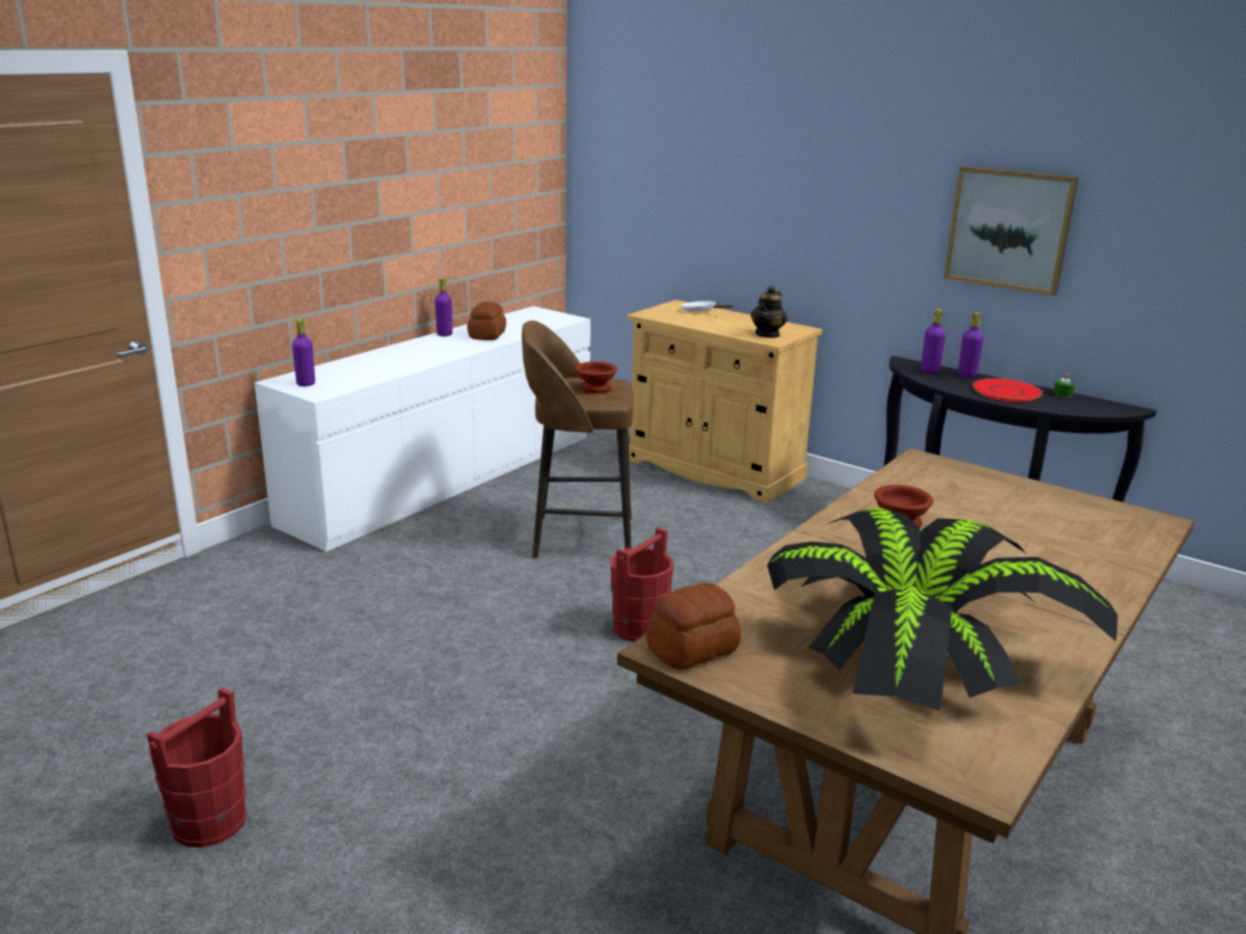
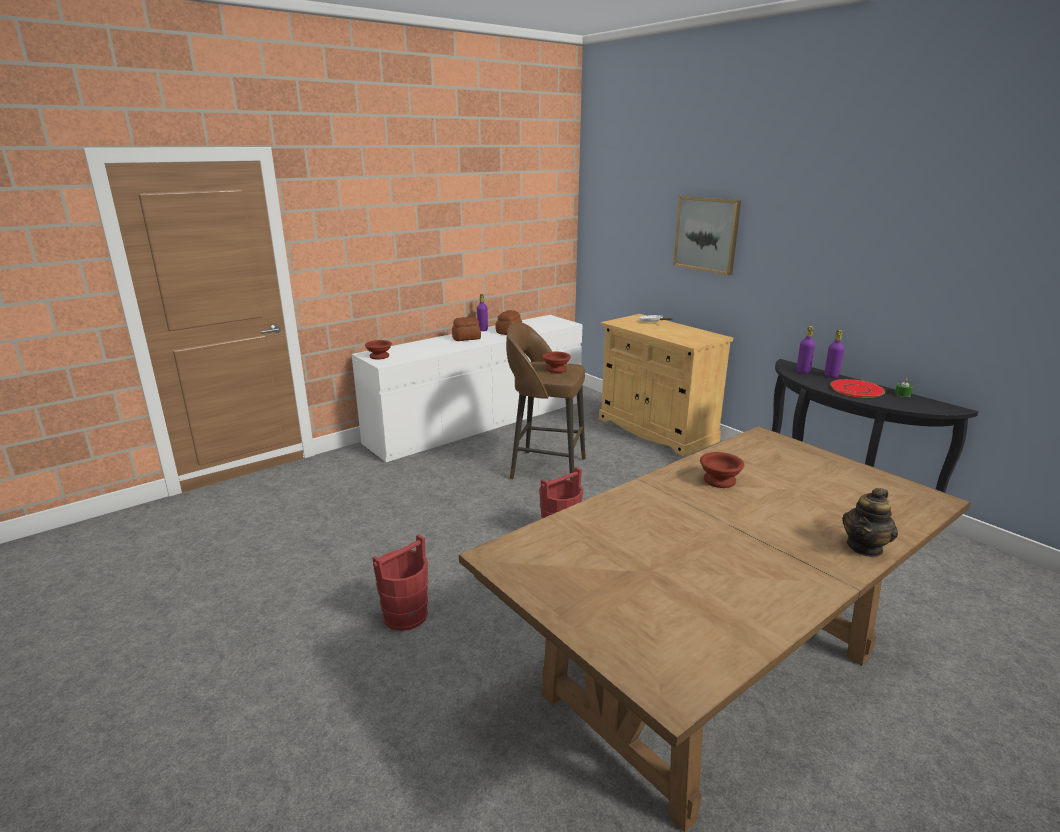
camera: 15 degrees right, 0 degrees up
(208, 822) = (240, 626): red bucket -> red bucket (405, 616)
(306, 384) = (380, 356): purple bottle -> brown bowl
(694, 650) = (512, 558): bread -> bread (467, 338)
(768, 334) = (690, 339): teapot -> teapot (865, 547)
(915, 642) = (680, 574): potted plant -> none
(1009, 229) = (868, 268): picture -> picture (706, 234)

